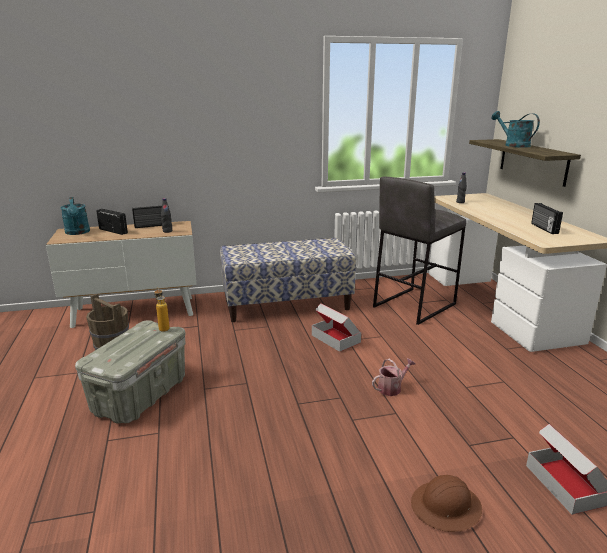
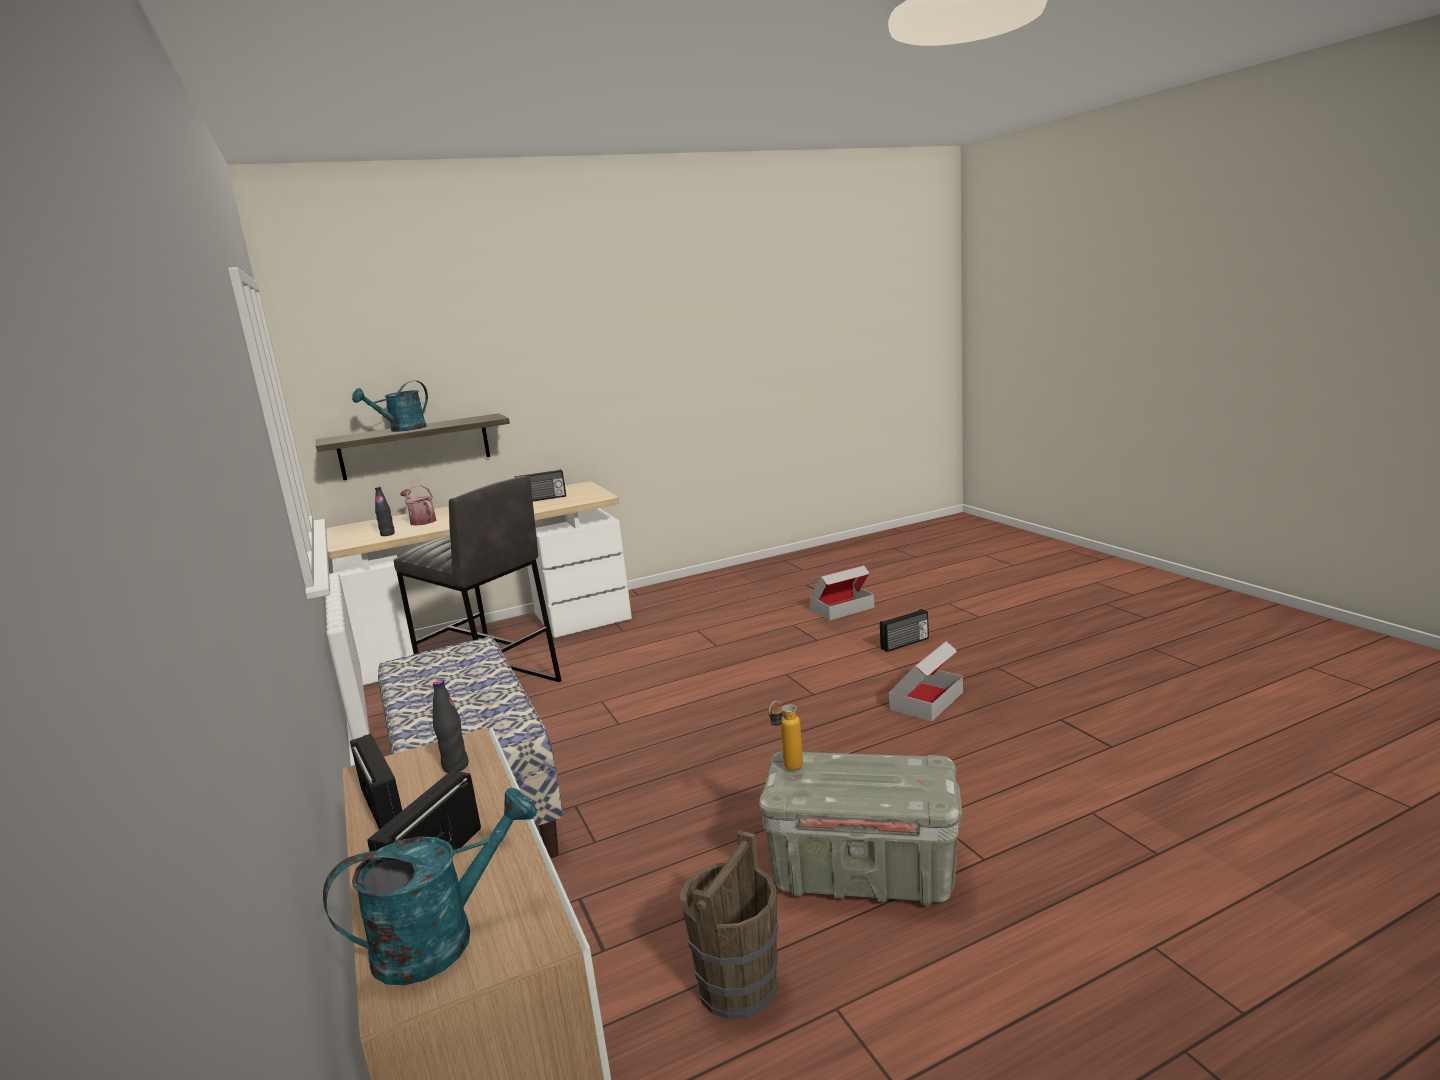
camera: 100 degrees left, 5 degrees down
(336, 339) = (615, 733): cardboard box -> cardboard box (926, 701)
(392, 388) = (737, 680): watering can -> watering can (421, 521)
(446, 507) = (905, 644): brown hard hat -> radio

